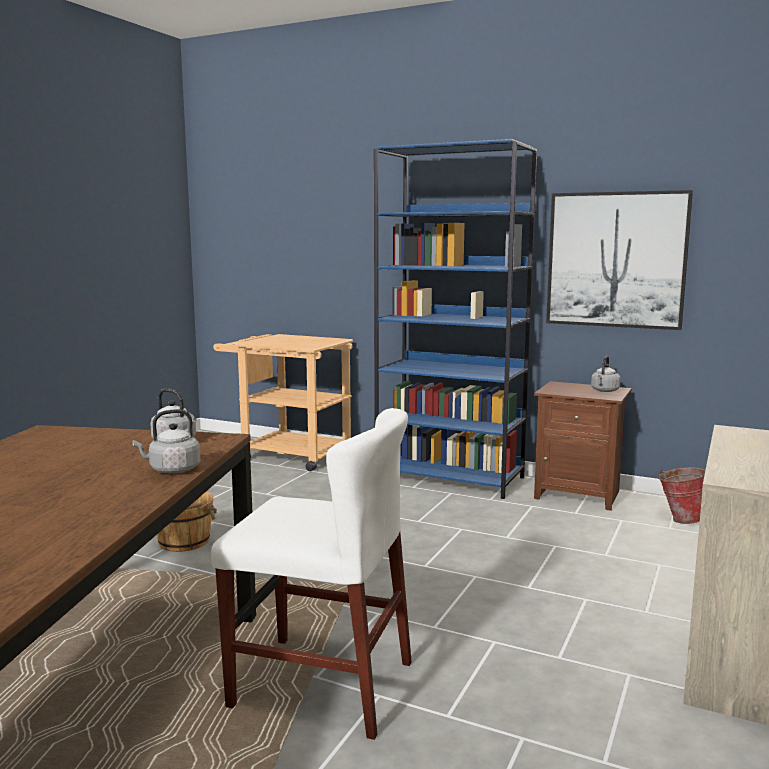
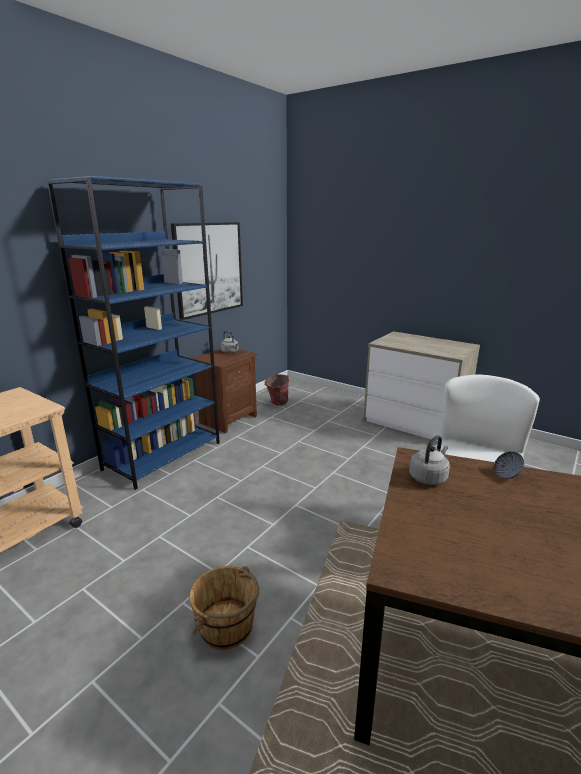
camera: 80 degrees left, 10 degrees up
(172, 470) = (506, 475): grey kettle -> bowl

